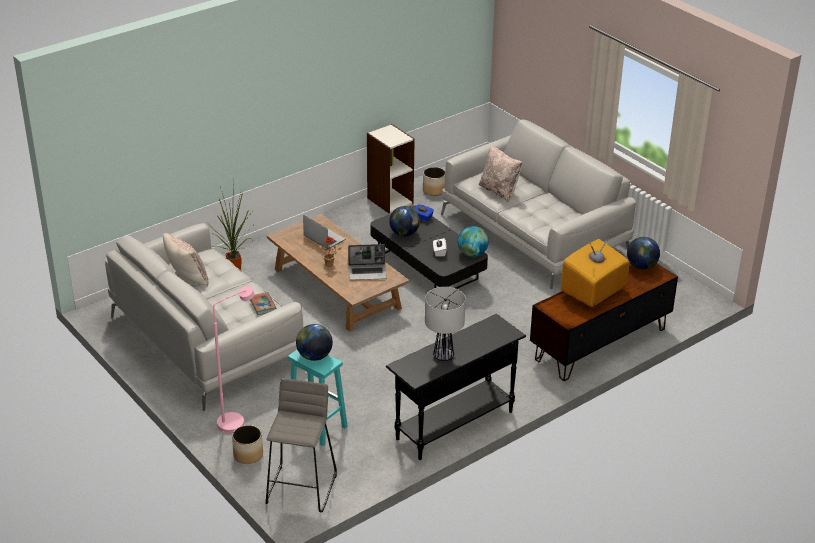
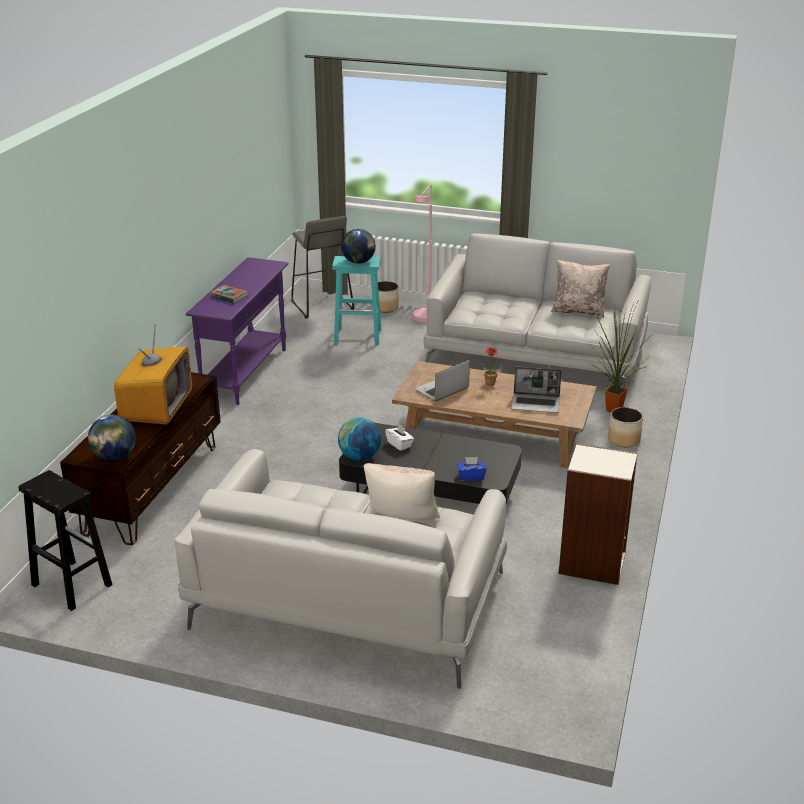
camera: 145 degrees right, 5 degrees down
(263, 305) = (479, 313): book -> book (229, 296)
(404, 233) = (465, 449): globe -> none
(434, 190) = (561, 609): planter -> planter (624, 440)
(443, 356) = (246, 278): table lamp -> none
(454, 425) = (245, 373): black console table -> purple console table
(683, 300) = (71, 585): none -> black stool

